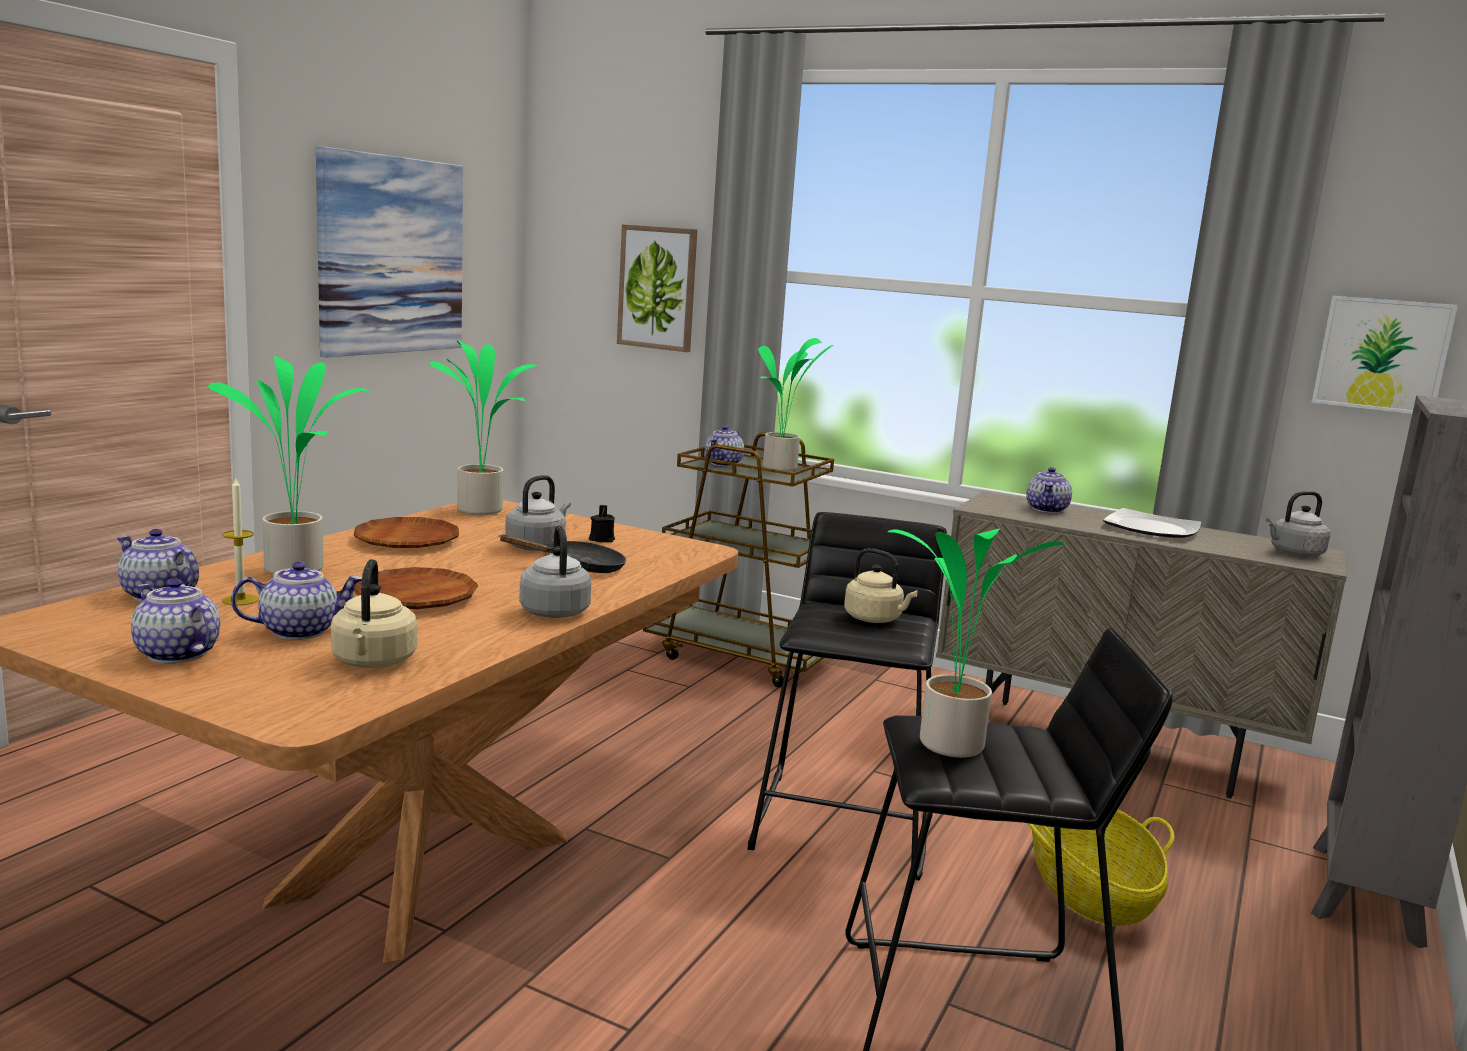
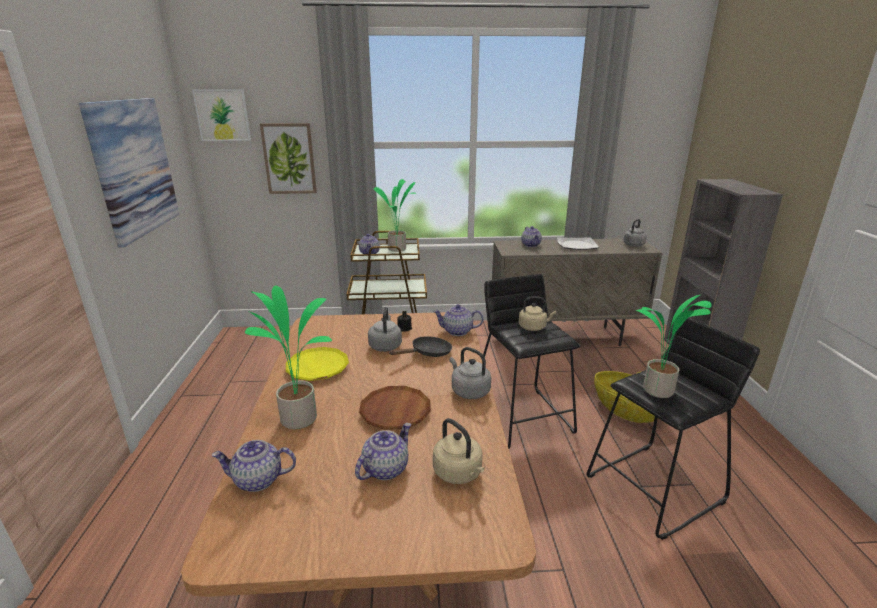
camera: 30 degrees left, 10 degrees up
(176, 654) = (354, 526): teapot -> teapot (457, 331)
(240, 600) = (312, 459): candle -> none
(407, 540) = (317, 368): brown plate -> yellow plate
(481, 510) = (314, 328): potted plant -> none
(1382, 355) = (643, 155): picture -> picture (222, 115)

